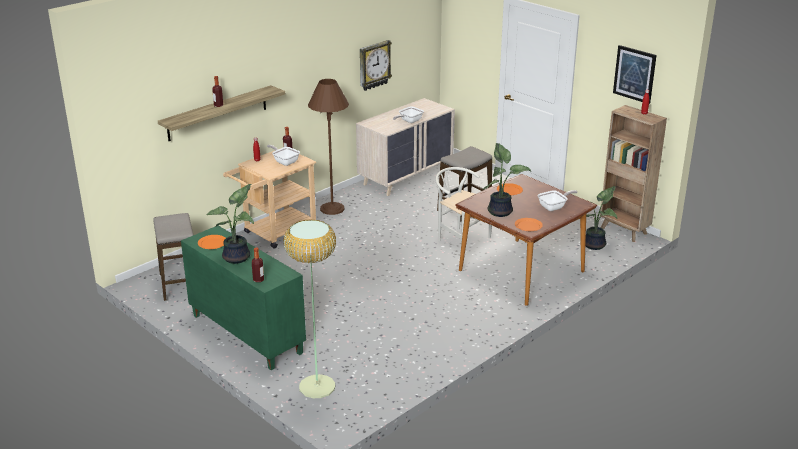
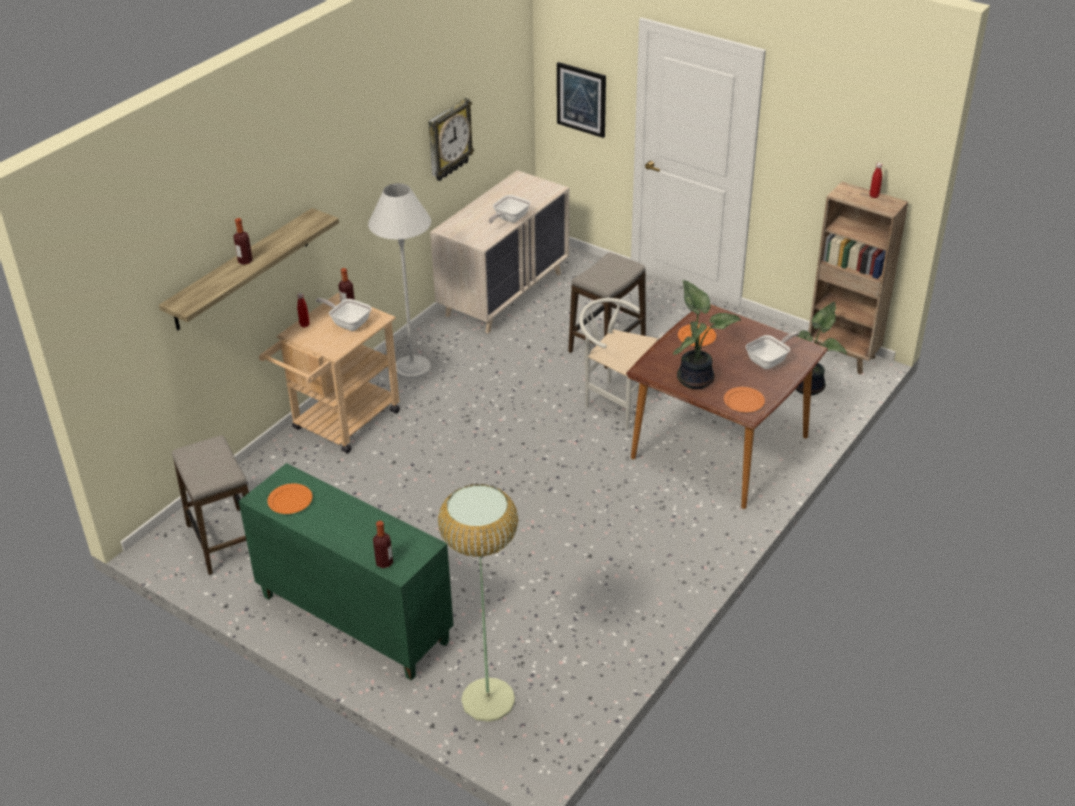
camera: 10 degrees left, 10 degrees up
(238, 257) = (339, 523): potted plant -> none
(332, 209) = (412, 367): brown floor lamp -> white floor lamp
(634, 74) = (856, 138): picture -> picture (581, 99)

